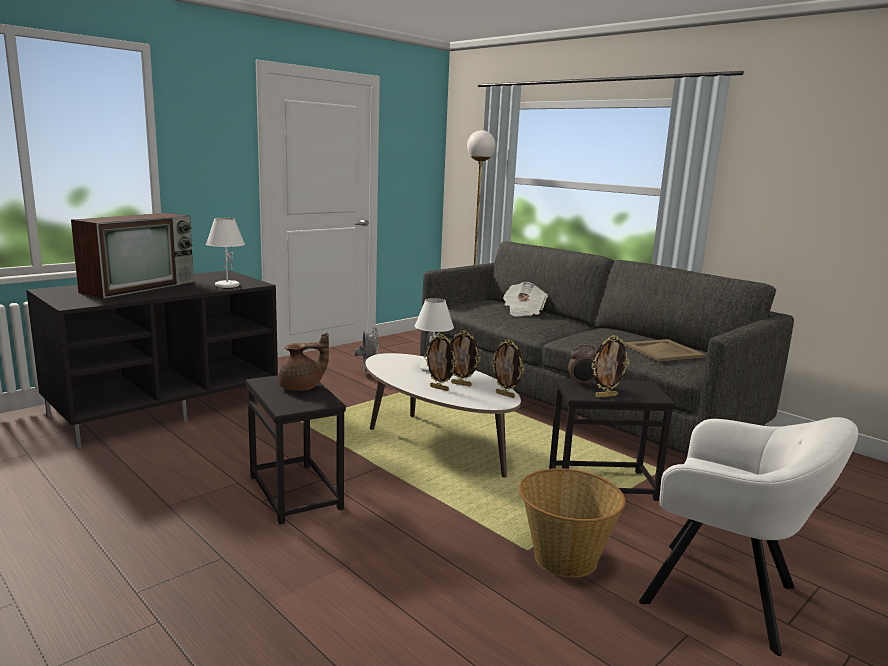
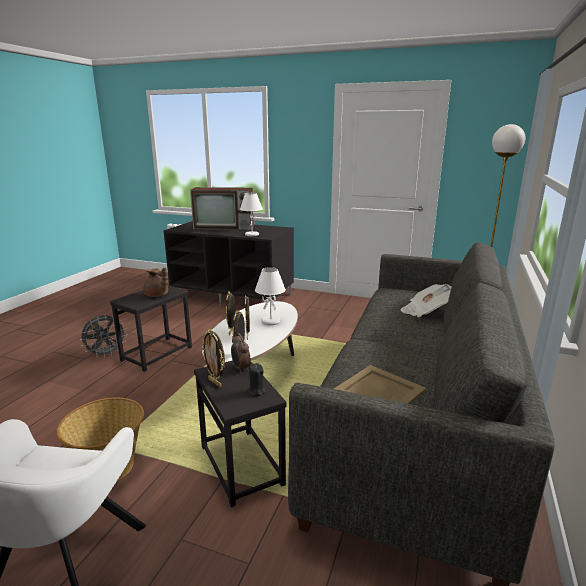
camera: 65 degrees right, 5 degrees up
(368, 375) = (348, 323): grey fan -> grey fan (106, 354)
(631, 386) = (256, 391): none -> black candle

